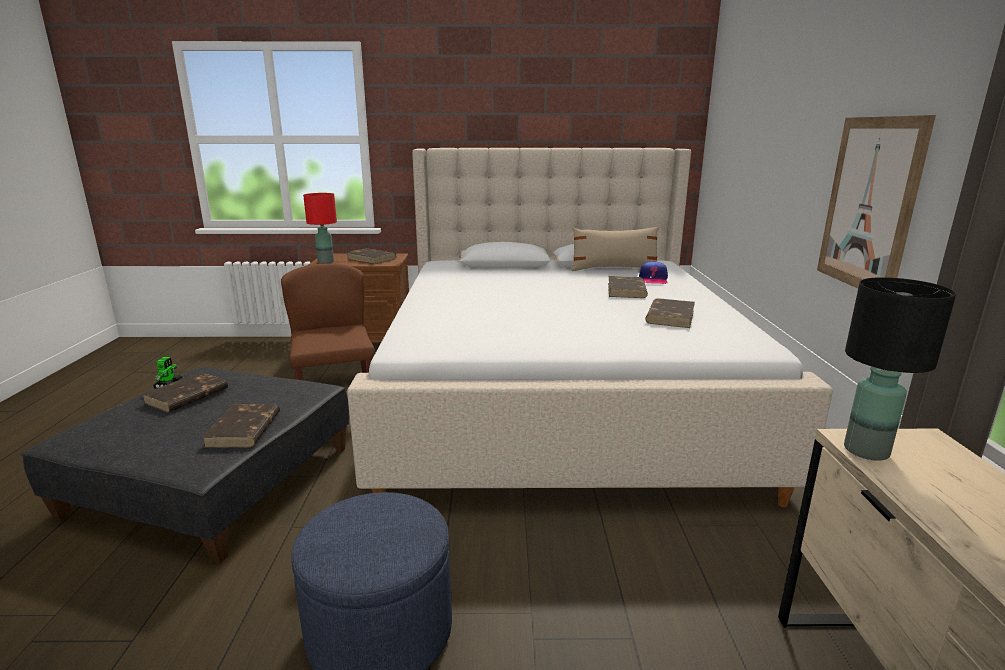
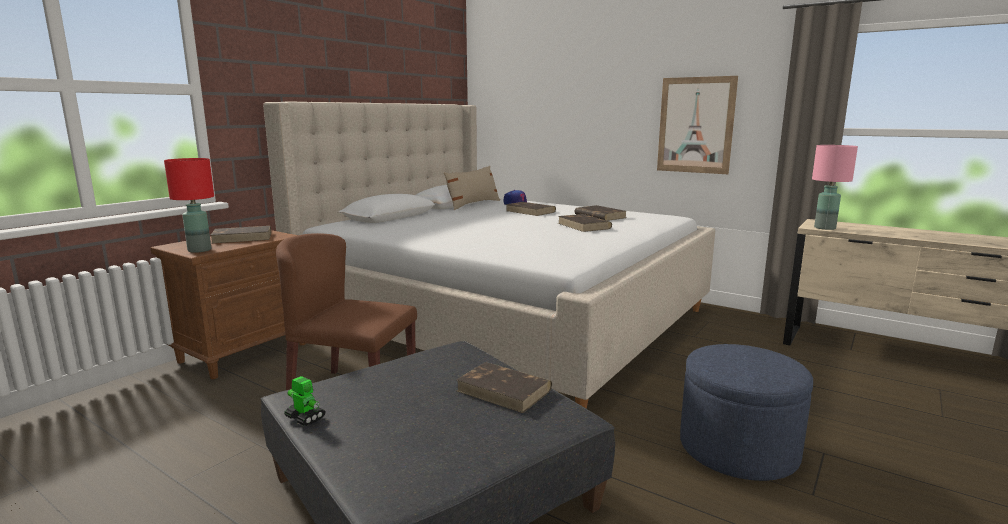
camera: 55 degrees left, 5 degrees down
(186, 396) = (366, 409): brown book -> brown book (584, 226)
(866, 451) = (825, 228): black table lamp -> pink table lamp

